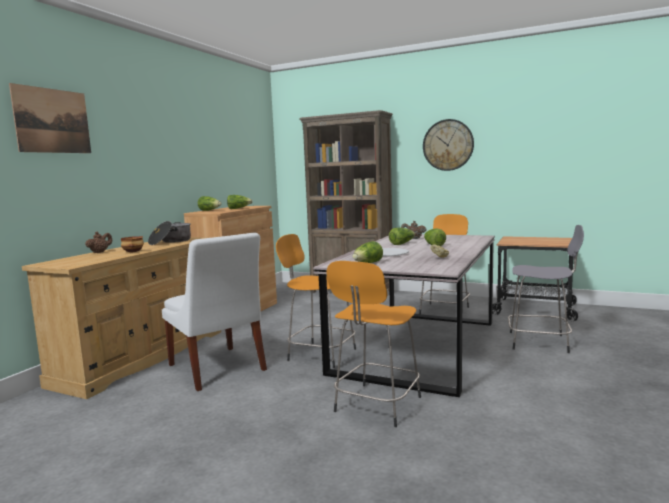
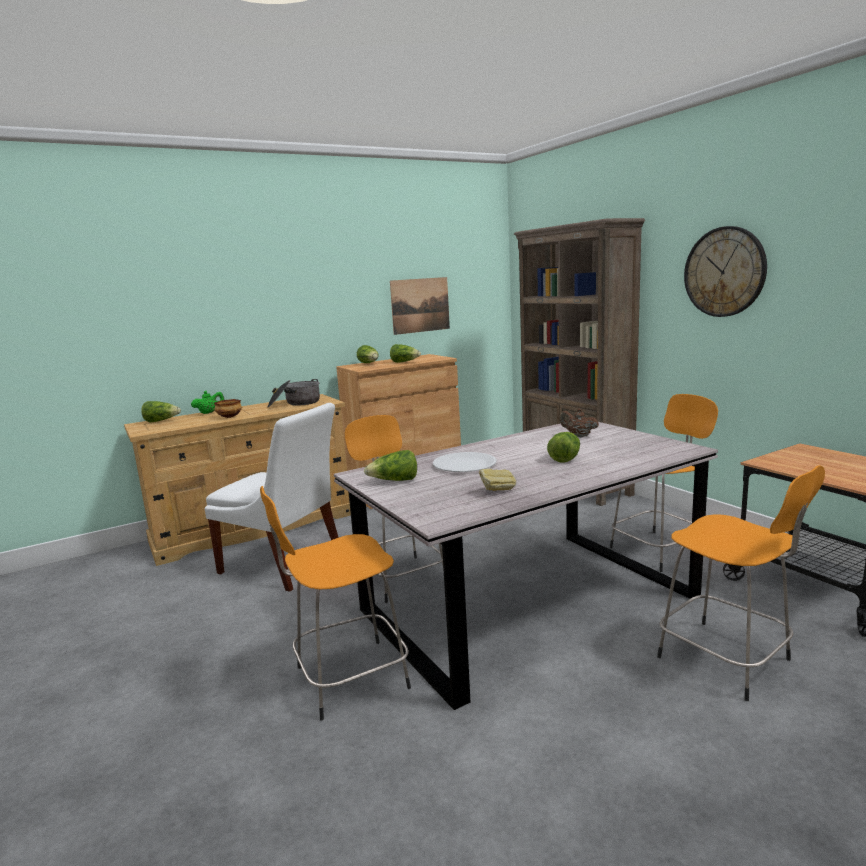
camera: 35 degrees right, 5 degrees up
(52, 121) = (160, 274): picture -> picture (420, 305)
(100, 252) = (209, 413): brown teapot -> green teapot
(217, 369) = (285, 565): white chair -> white chair turned 60 degrees counterclockwise
(402, 244) = (534, 445): lettuce -> lettuce (161, 421)
(541, 342) = (727, 660): grey stool -> orange stool

